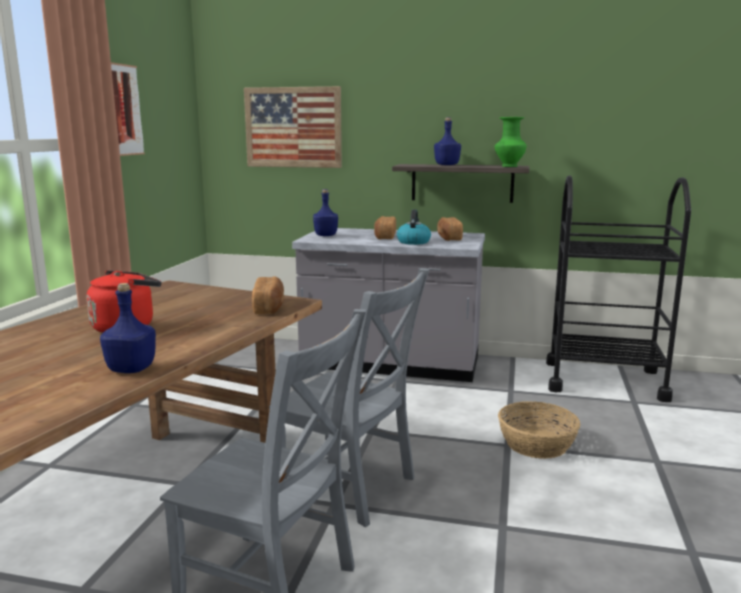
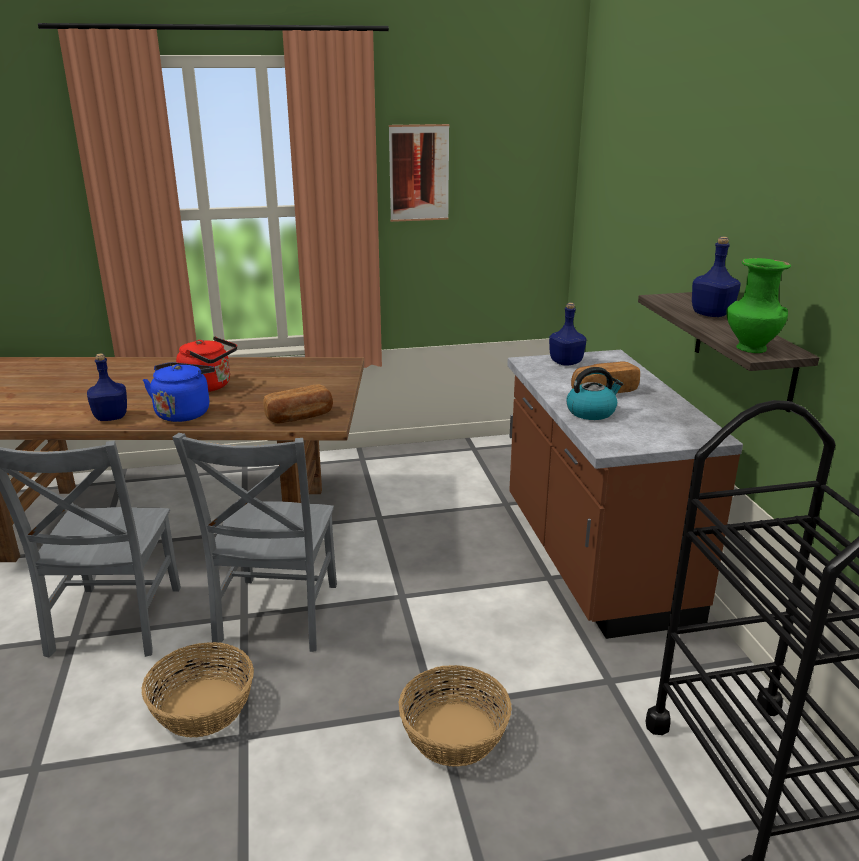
camera: 65 degrees right, 10 degrees up
(182, 340) = (184, 412): none -> blue kettle
(293, 127) = (626, 207): picture -> none
(391, 365) = (593, 560): grey counter -> brown counter
(448, 238) = (654, 427): bread -> none
(455, 543) = (203, 707): none -> basket

